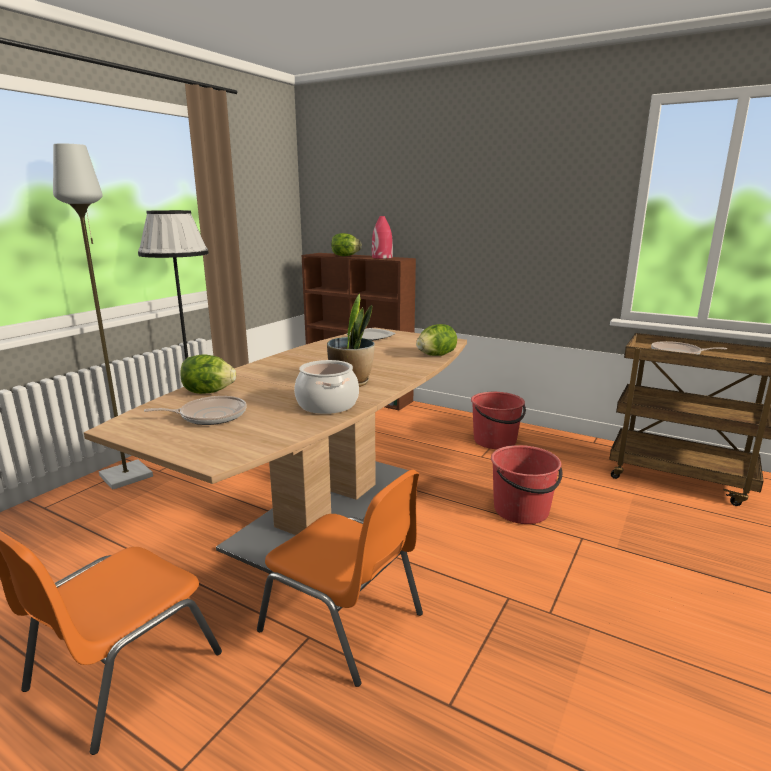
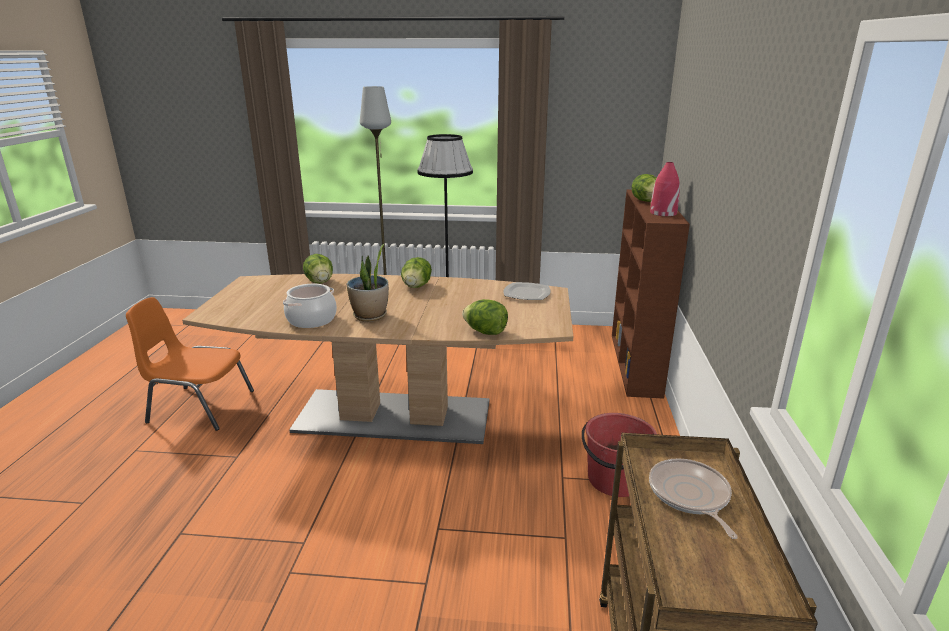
camera: 65 degrees right, 5 degrees up
(210, 416) = (275, 294): frying pan -> none
(297, 360) = (416, 286): none -> lettuce
(344, 623) = (253, 466): orange chair -> none
(522, 510) = (458, 528): red bucket -> none

